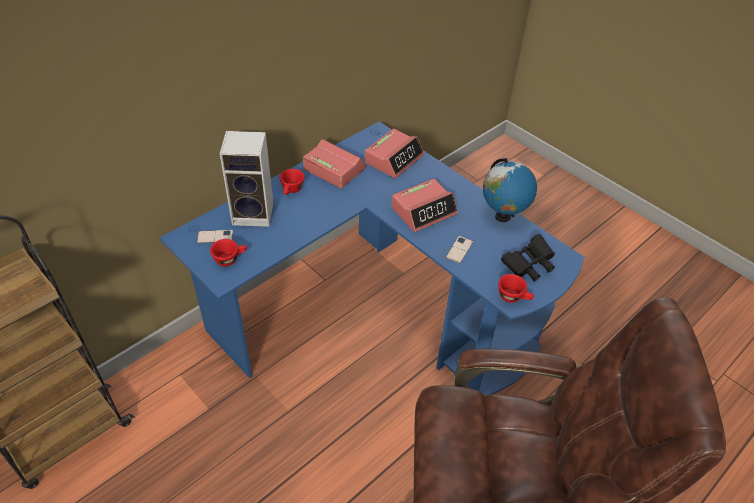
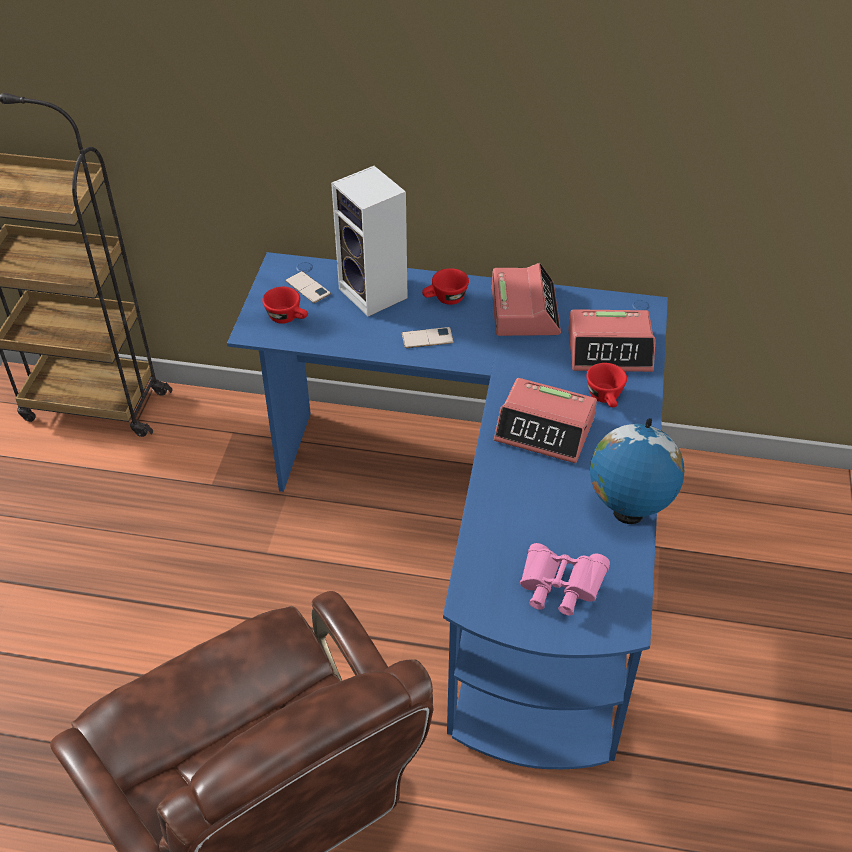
camera: 55 degrees right, 0 degrees up
(459, 249) = (511, 500): phone -> phone (427, 338)
(513, 297) = (482, 600): red cup -> red cup (606, 398)
(528, 266) = (559, 589): black binoculars -> pink binoculars

